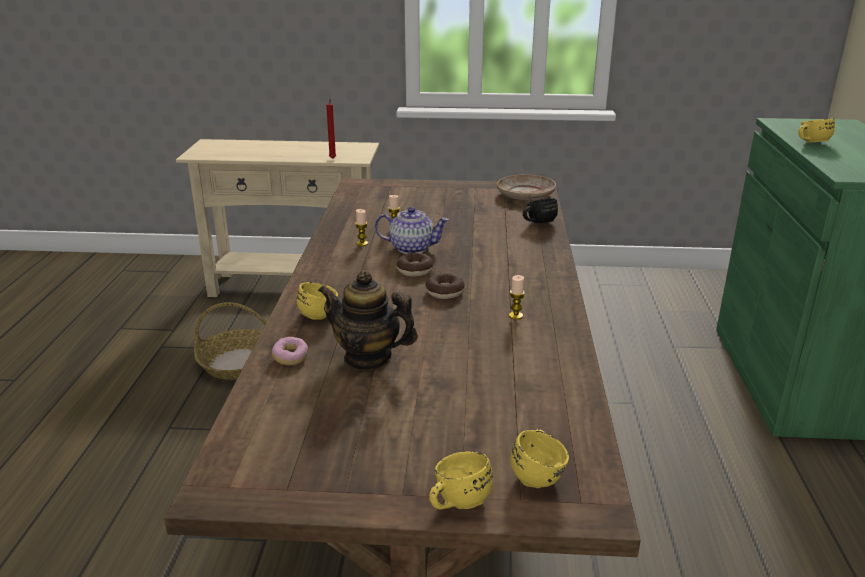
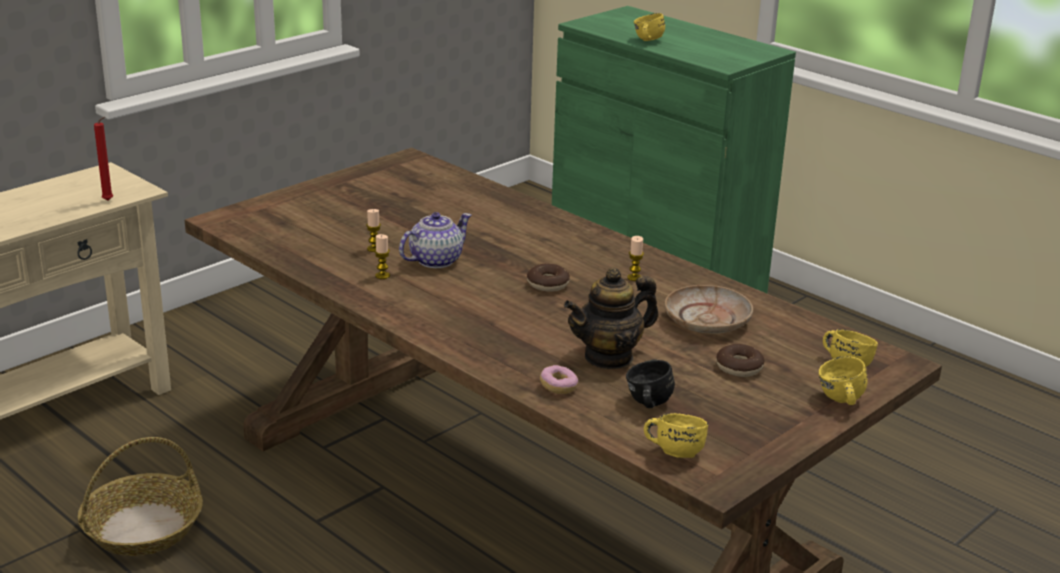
camera: 50 degrees left, 0 degrees up
(318, 313) = (495, 347): yellow mug -> yellow mug (674, 450)
(414, 270) = (484, 278): donut -> donut (739, 367)
(526, 195) = (415, 169): beige plate -> beige plate (707, 320)
(537, 223) = (484, 194): black mug -> black mug (646, 404)

